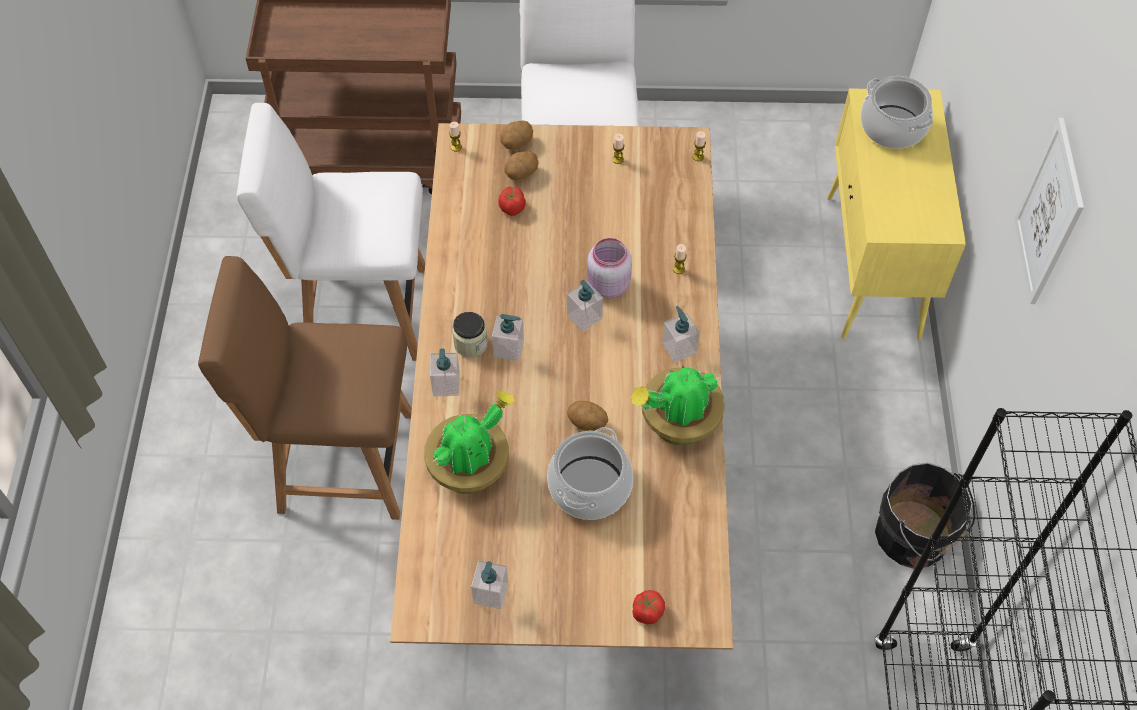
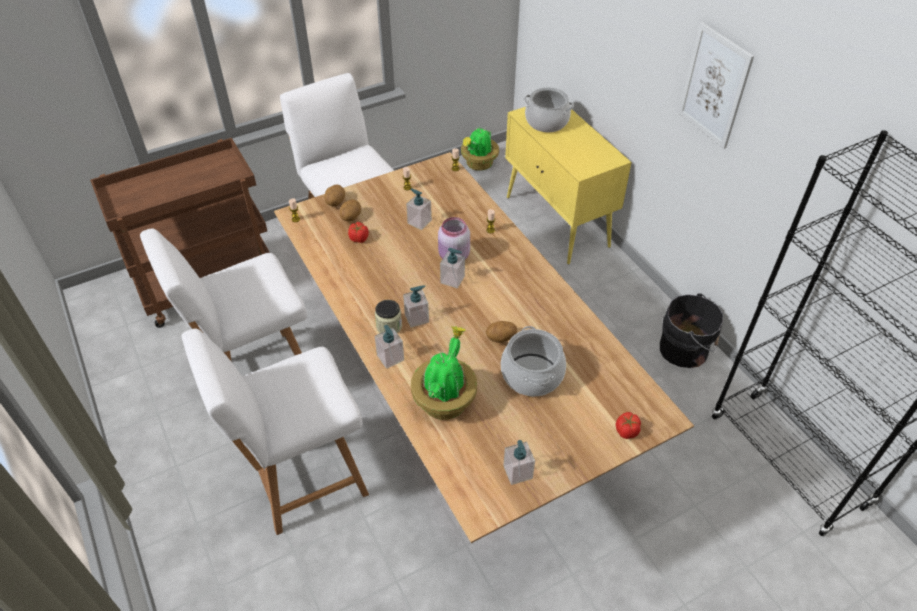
camera: 30 degrees left, 10 degrees down
(340, 461) = (302, 477): brown chair -> white chair
(677, 423) = (556, 313): potted plant -> potted plant (478, 164)
(679, 348) = (524, 272): soap dispenser -> soap dispenser (419, 222)

